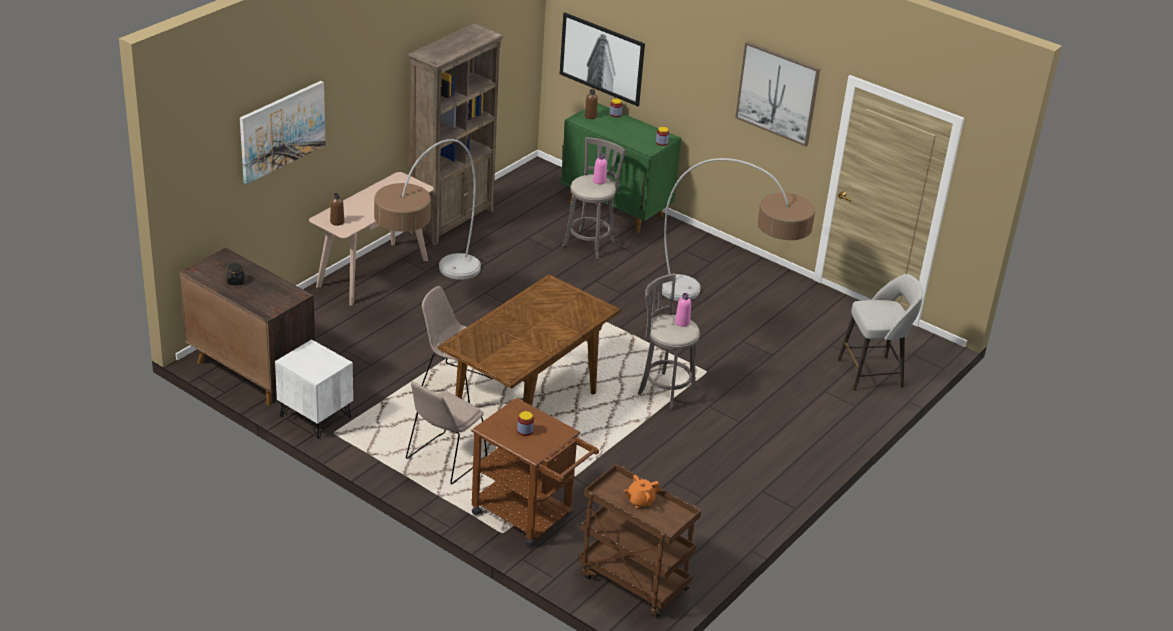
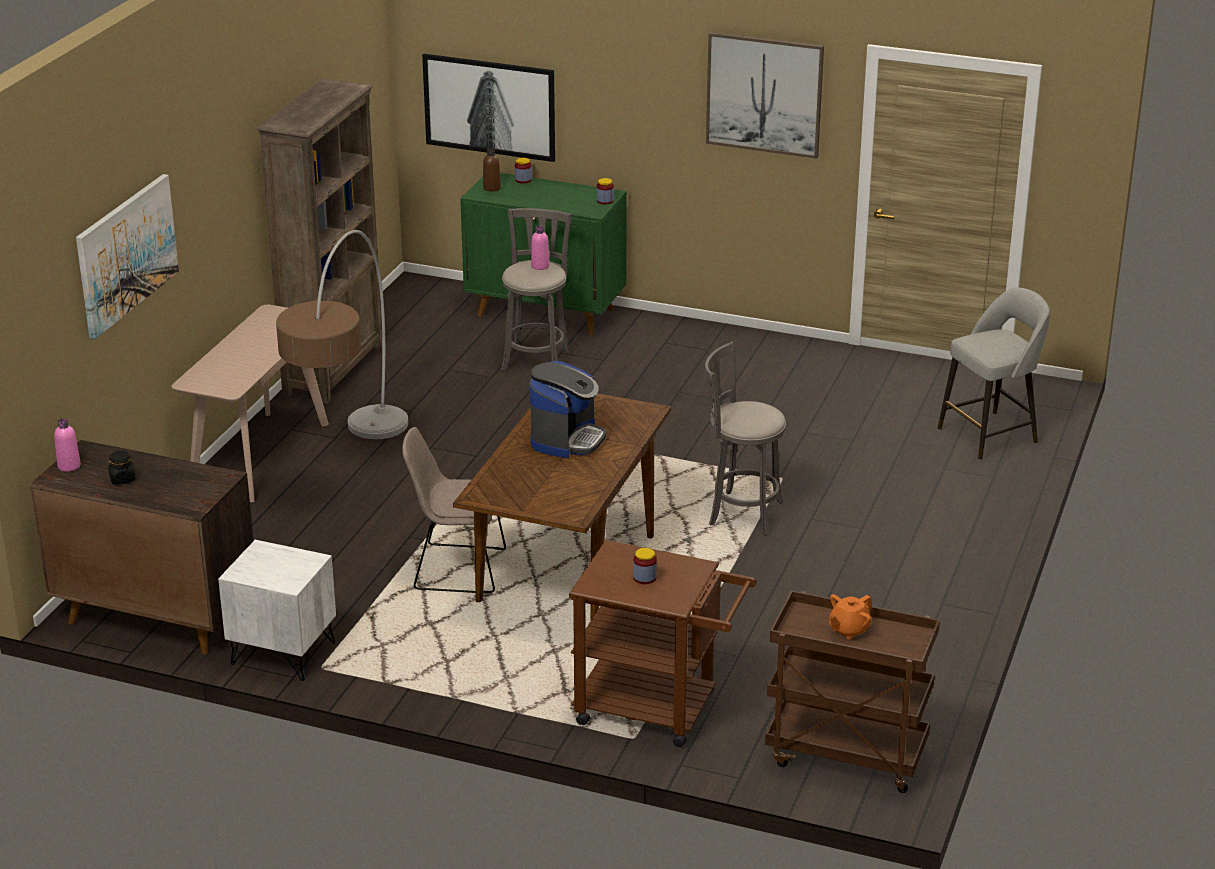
camera: 15 degrees left, 5 degrees down
(337, 222) = (214, 381): brown bottle -> none
(444, 460) = (498, 666): beige chair -> none
(537, 317) = (567, 439): none -> coffee machine
(682, 322) = (756, 408): pink bottle -> pink bottle (69, 466)
(732, 307) = (766, 396): floor lamp -> none

